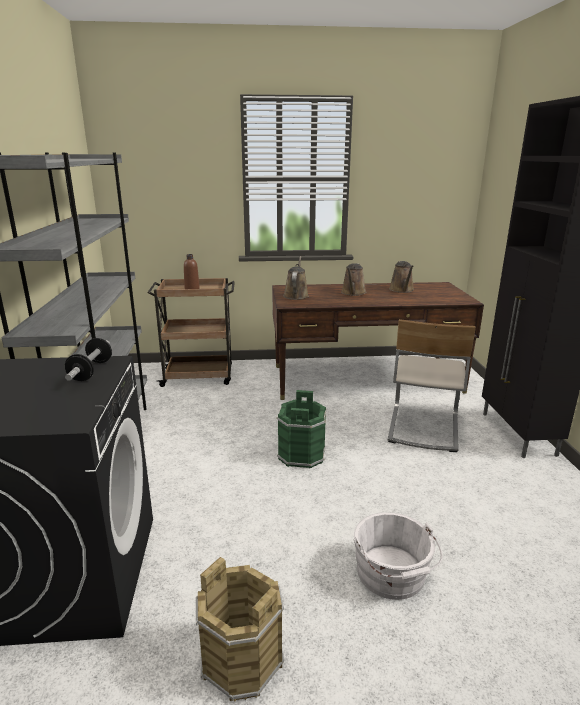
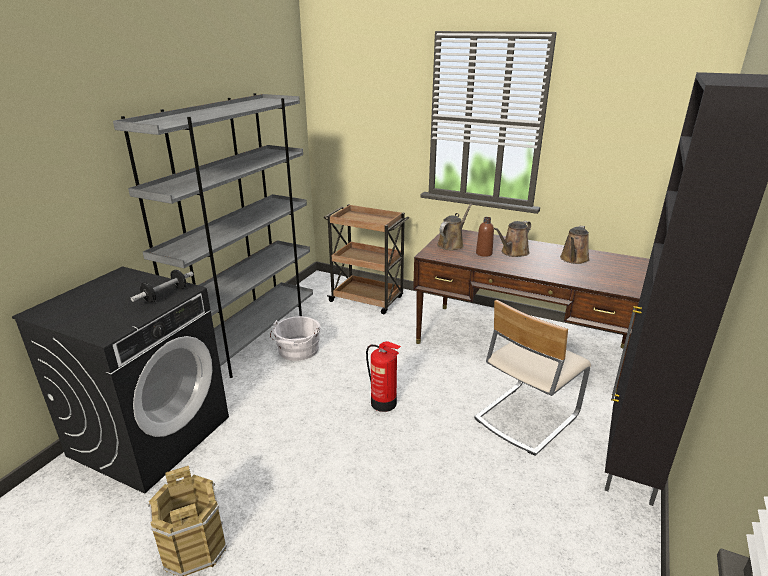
camera: 30 degrees right, 5 degrees up
(192, 289) = (366, 219): brown bottle -> brown bottle (484, 253)
(302, 454) = (384, 403): green bucket -> fire extinguisher
(392, 575) = (354, 542): white bucket -> white bucket (297, 351)

